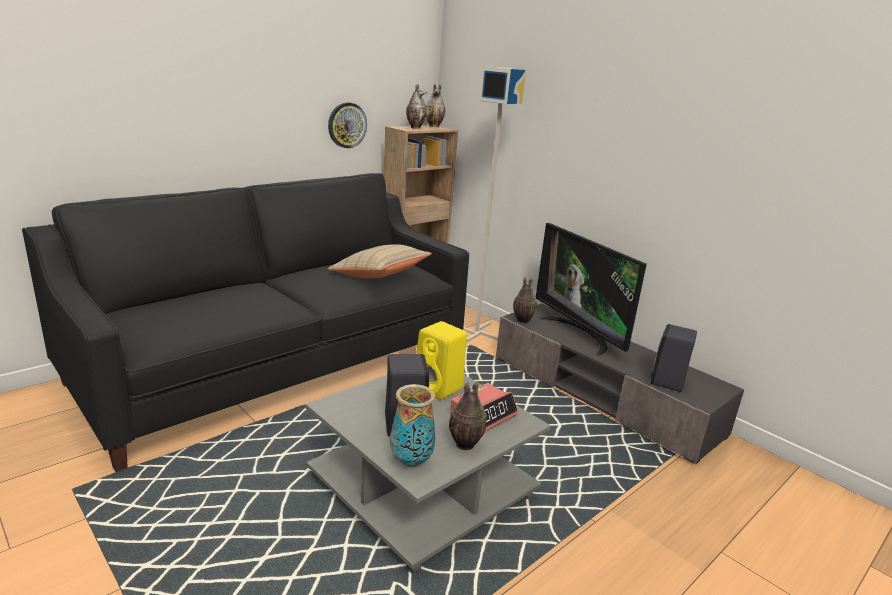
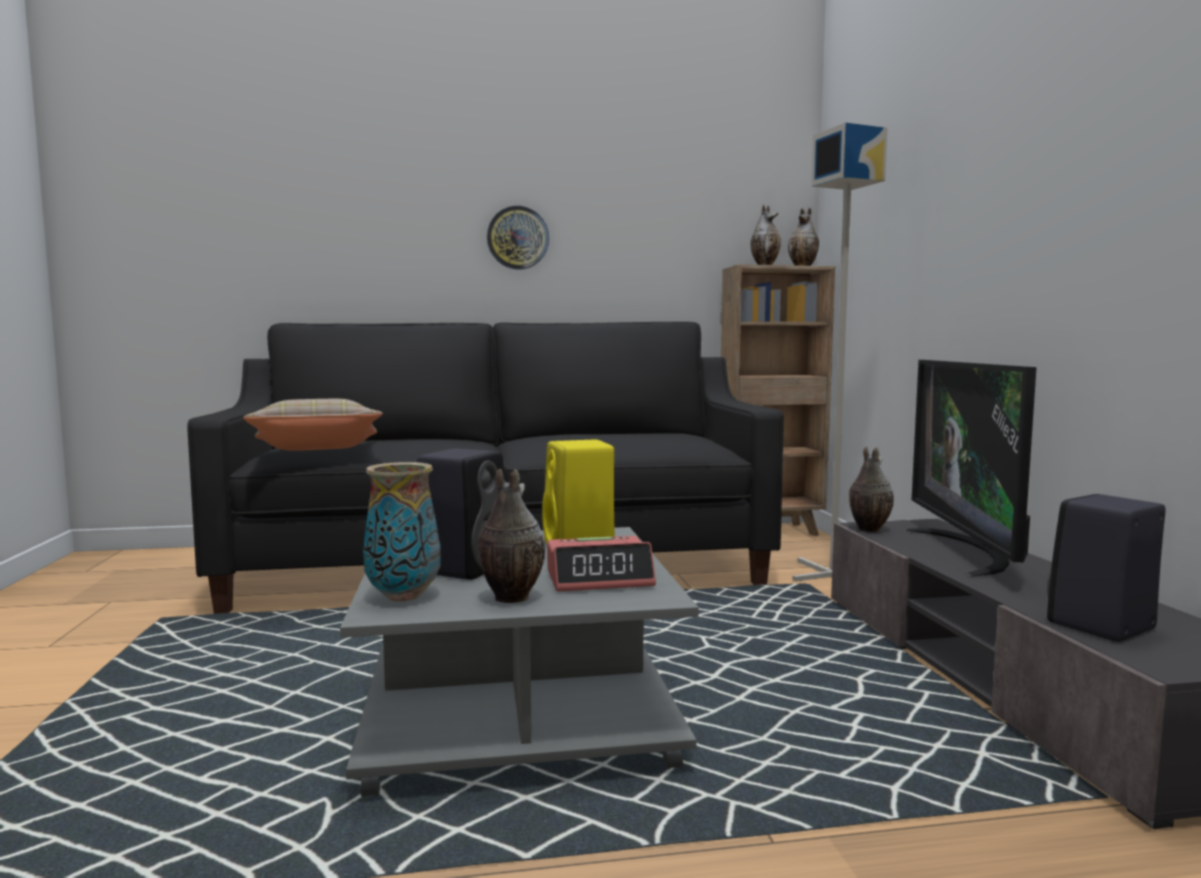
camera: 35 degrees right, 15 degrees down
(347, 125) = (663, 267): wall clock -> wall clock (518, 238)
(379, 276) = (636, 440): beige pillow -> beige pillow (317, 451)

